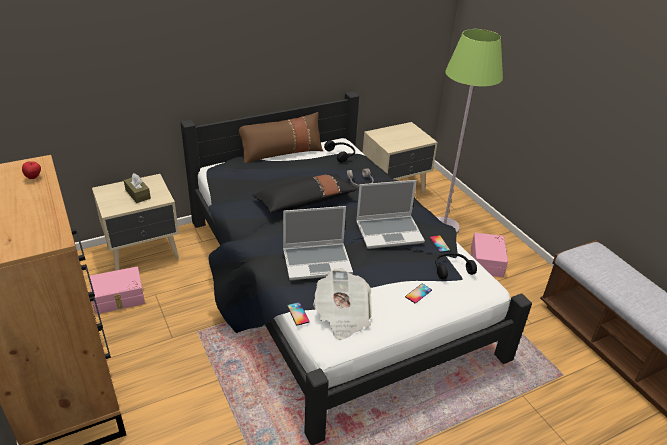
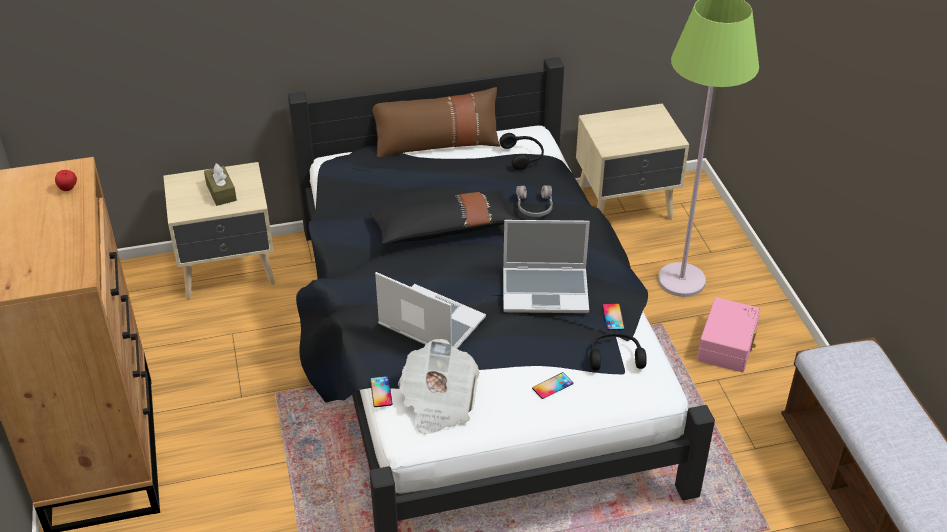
camera: 15 degrees right, 5 degrees up
(119, 298) = (184, 333): pink storage box -> none
(317, 261) = (429, 323): laptop -> laptop turned 150 degrees counterclockwise

